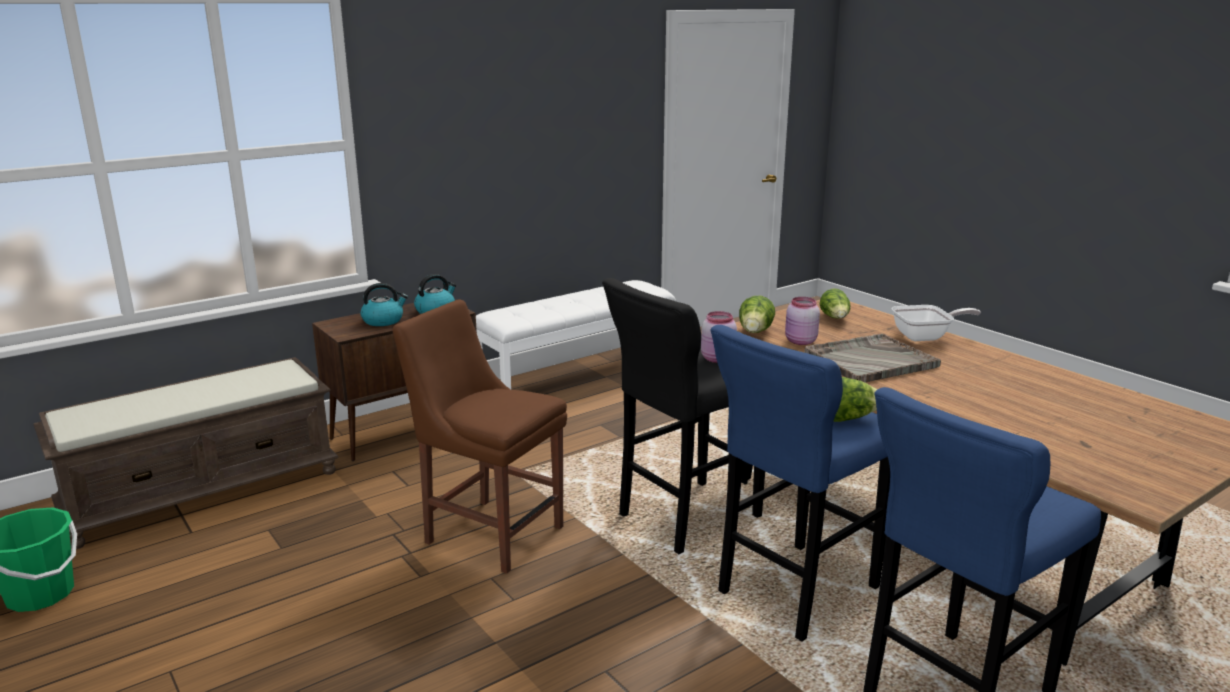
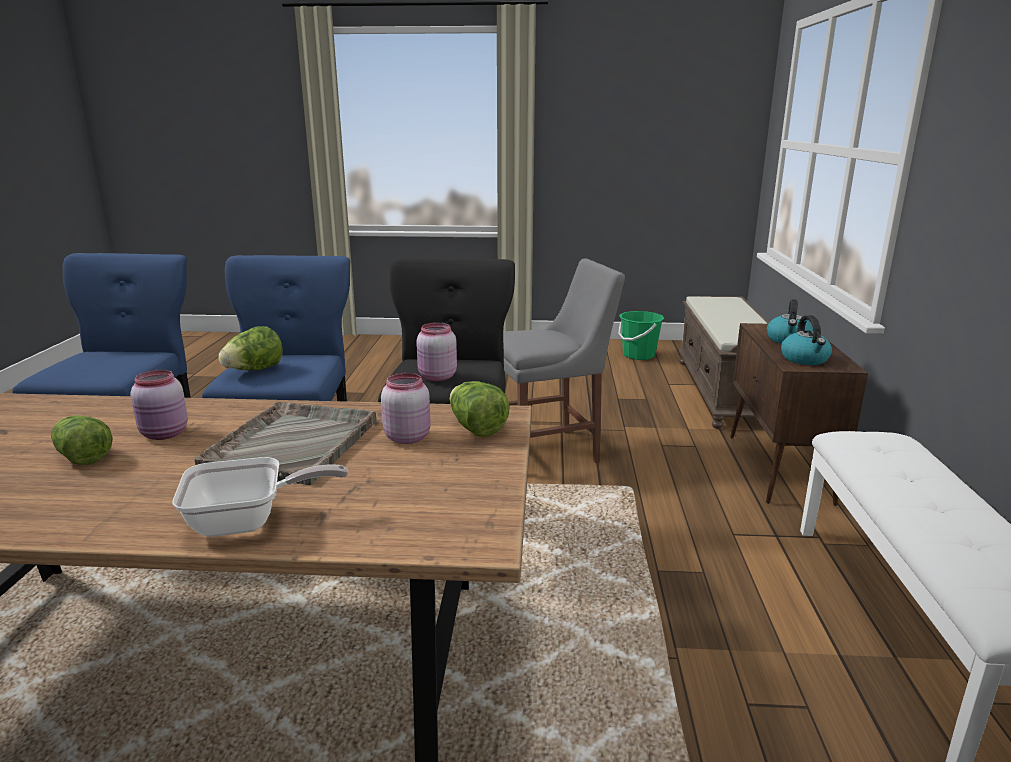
camera: 130 degrees right, 0 degrees up
(489, 532) = (551, 451): brown chair -> grey chair
(835, 318) = (426, 500): lettuce -> lettuce (82, 456)
(926, 337) = (248, 521): frying pan -> frying pan turned 135 degrees counterclockwise
(951, 395) = (165, 434): none -> pink jar

